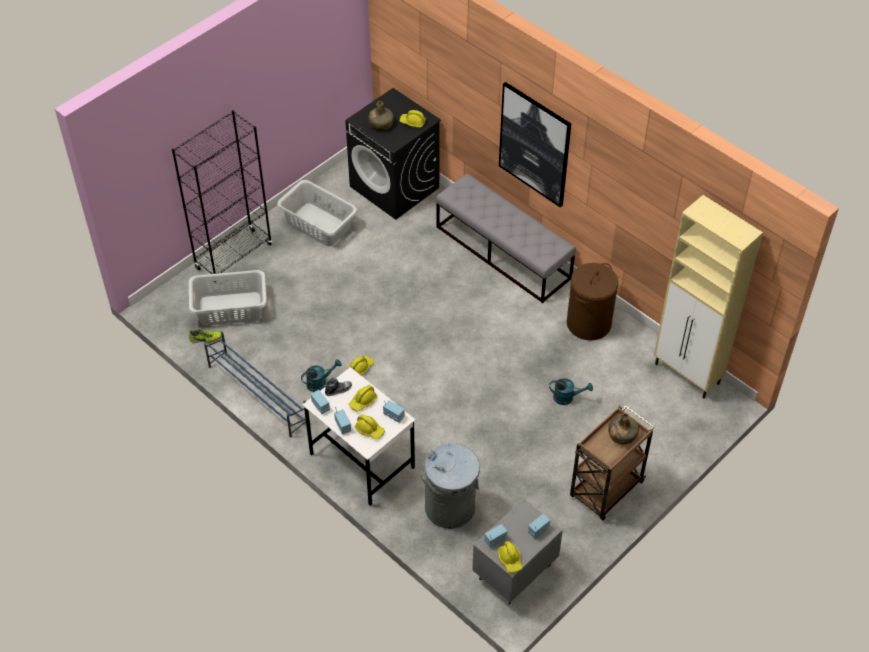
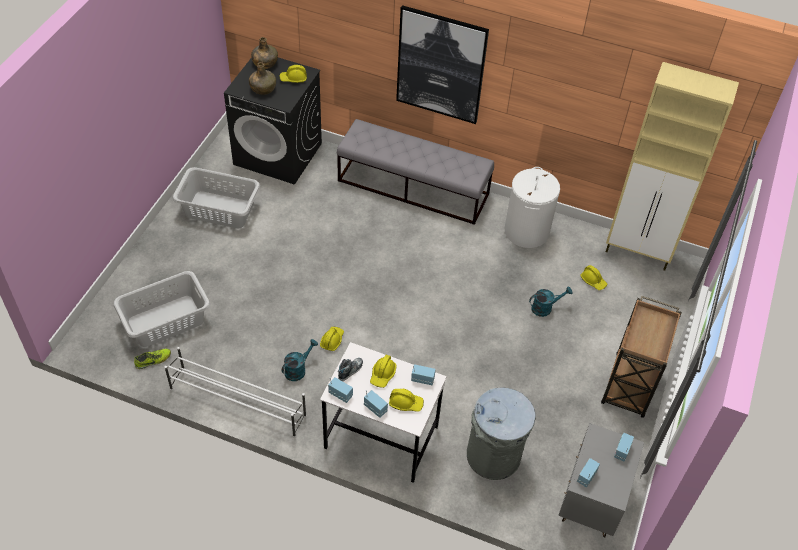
camera: 25 degrees left, 0 degrees up
(234, 256) = (145, 266): black bookcase -> none
(257, 394) = (237, 402): blue shoe rack -> white shoe rack
(510, 559) = (612, 493): yellow hard hat -> yellow hard hat (593, 281)
(588, 323) = (526, 231): brown laundry basket -> white laundry basket
(622, 435) = (654, 326): green bottle -> green bottle (265, 63)

